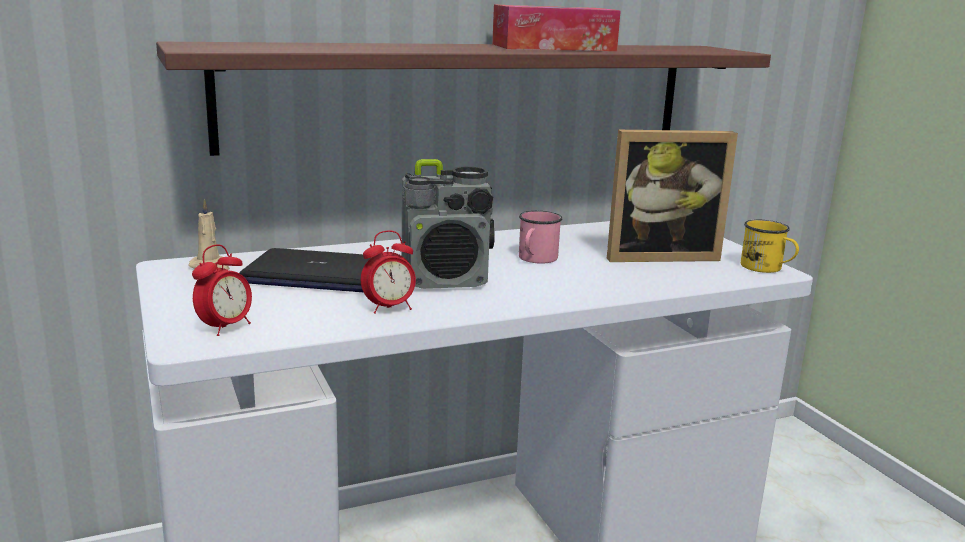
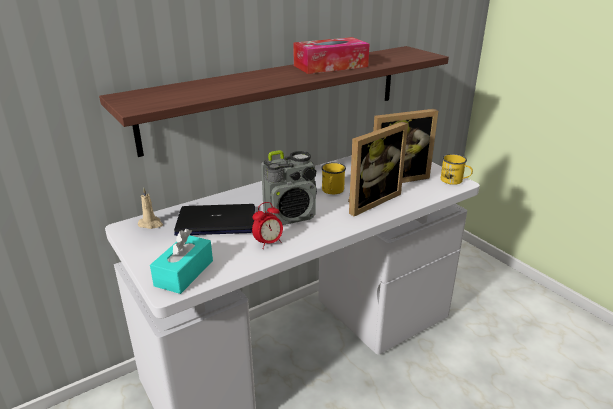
camera: 10 degrees left, 10 degrees up
(225, 327) = (184, 273): alarm clock -> turquoise tissue box
(535, 259) = (332, 191): pink mug -> yellow mug
(596, 276) = (369, 200): none -> picture frame

